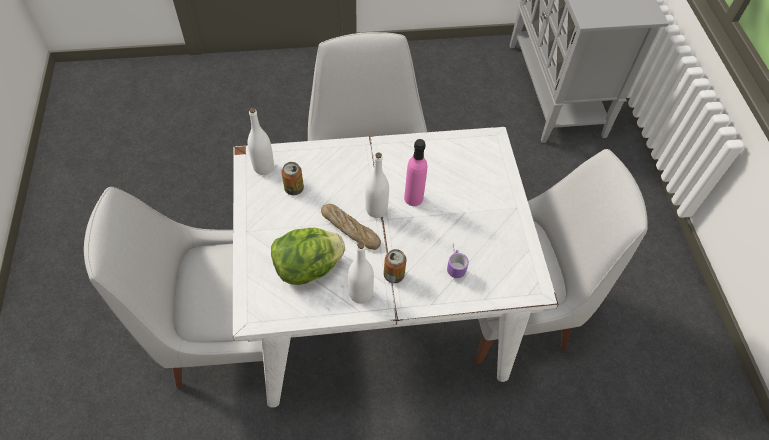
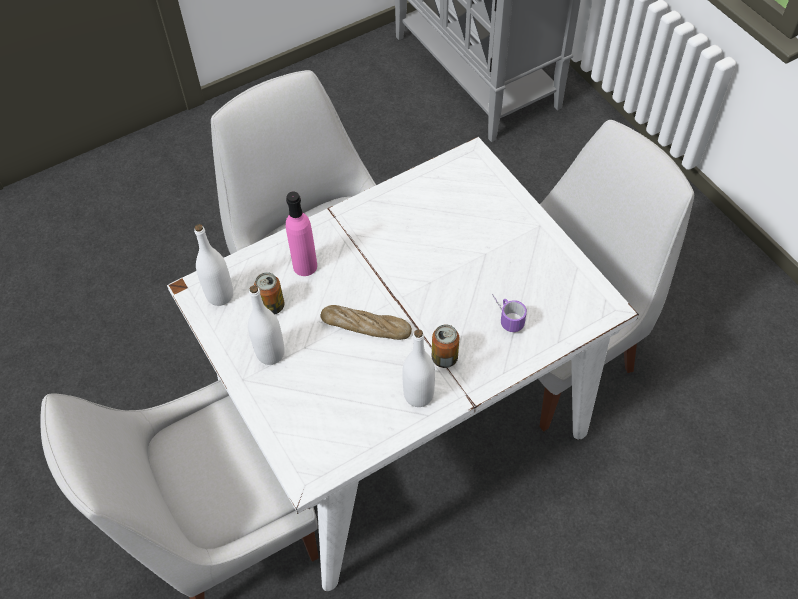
camera: 20 degrees left, 0 degrees up
(307, 267) = (340, 391): lettuce -> none
(376, 210) = (383, 291): white bottle -> white bottle (270, 353)
(413, 198) = (419, 260): pink bottle -> pink bottle (305, 266)

